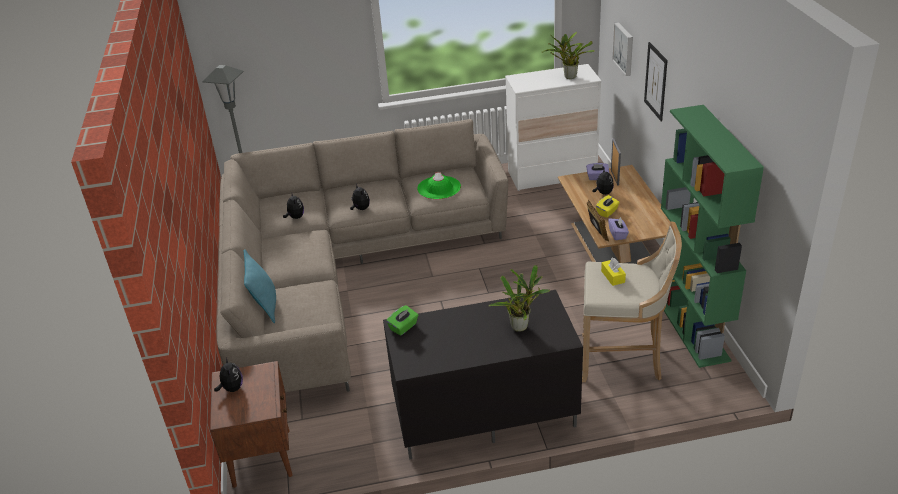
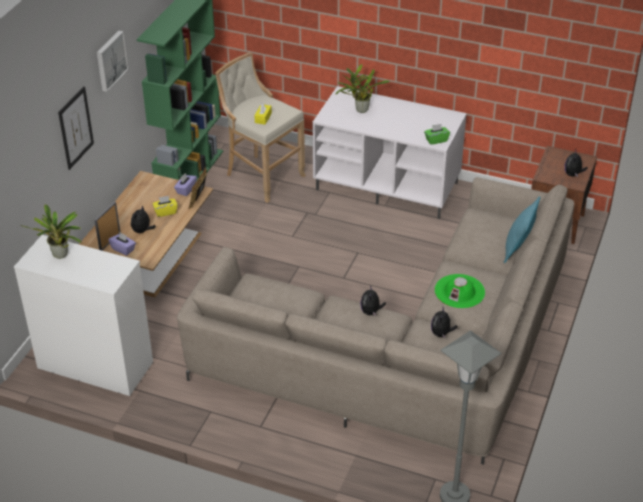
camera: 150 degrees left, 5 degrees up
(439, 188) = (277, 299): green hat -> green hat (459, 291)
(483, 414) = (388, 185): black tv stand -> white tv stand
(624, 48) = (25, 183): picture -> picture (110, 60)

